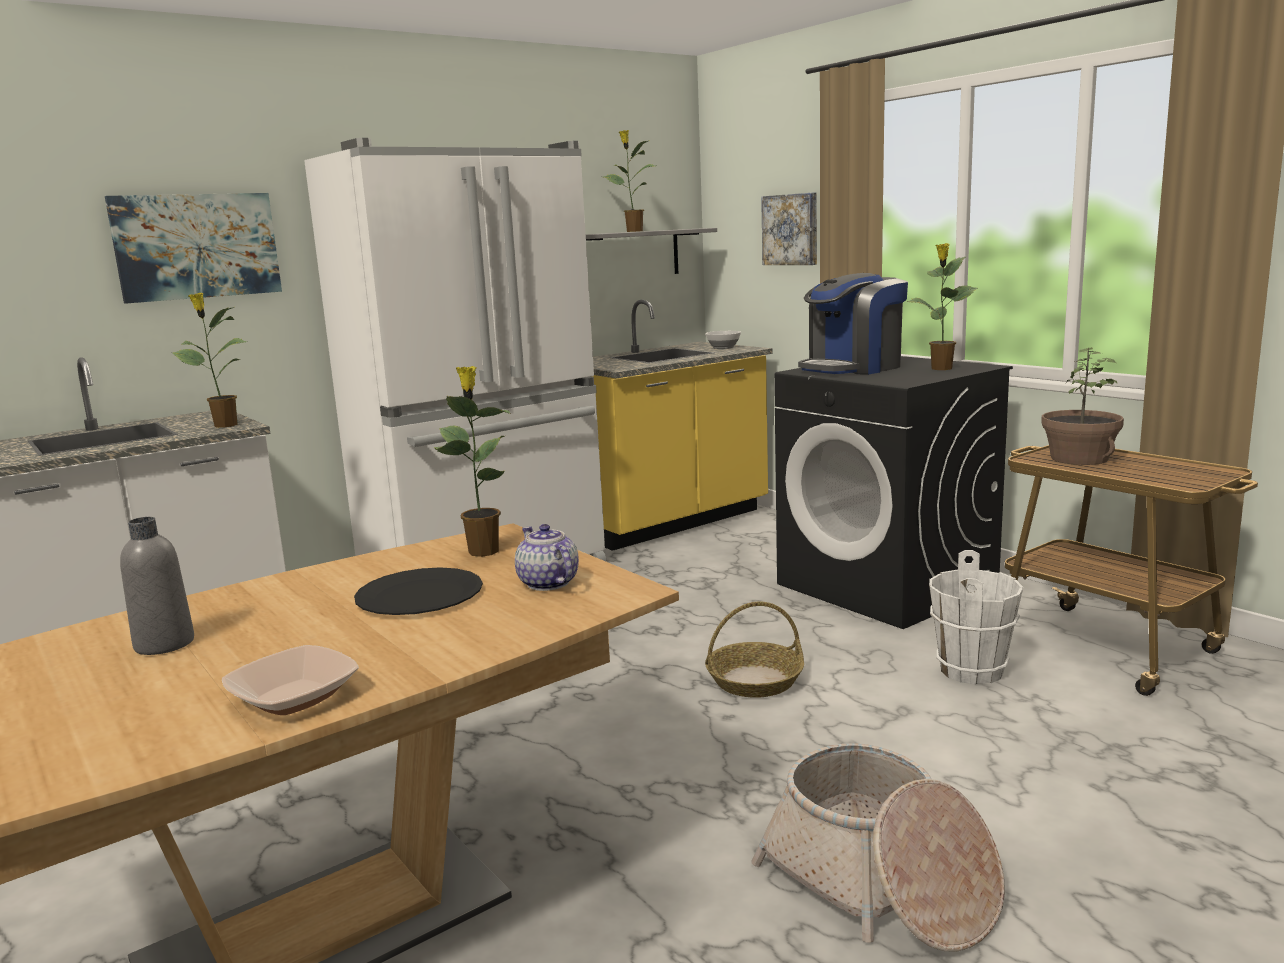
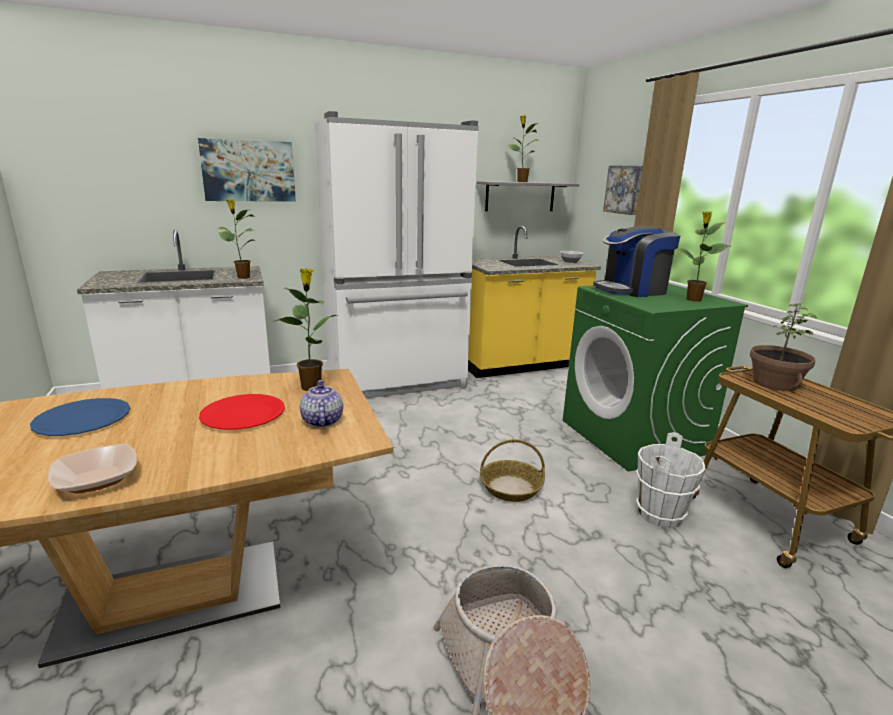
camera: 15 degrees right, 5 degrees up
(164, 644) = (82, 419): grey bottle -> blue plate
(419, 595) = (243, 414): black plate -> red plate
(887, 586) = (634, 437): black washing machine -> green washing machine

